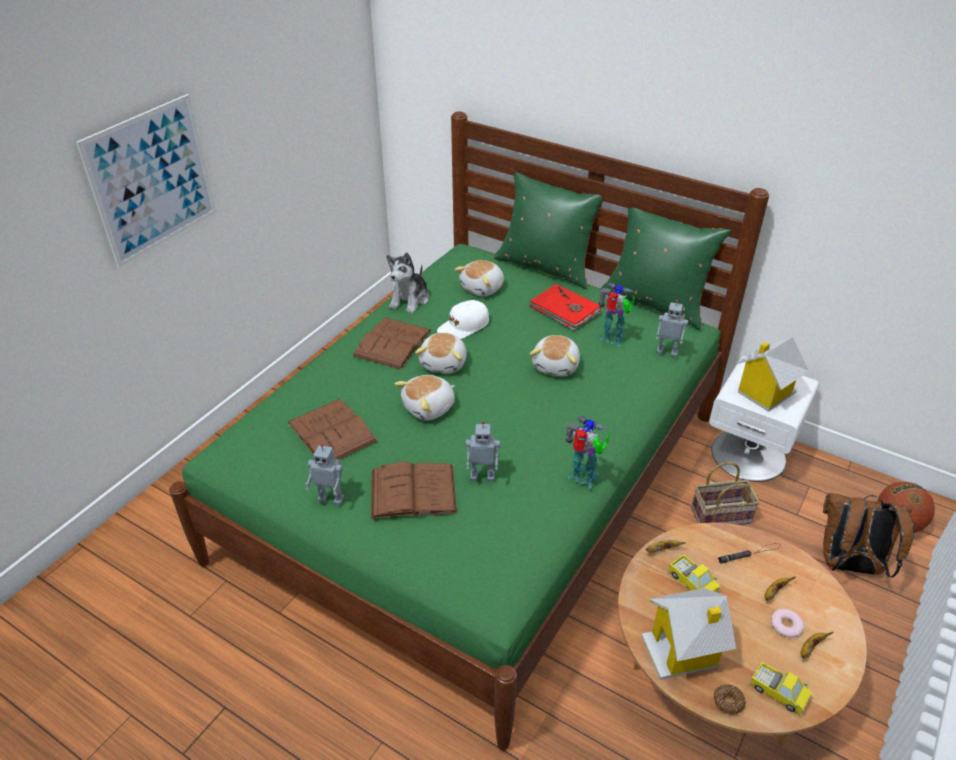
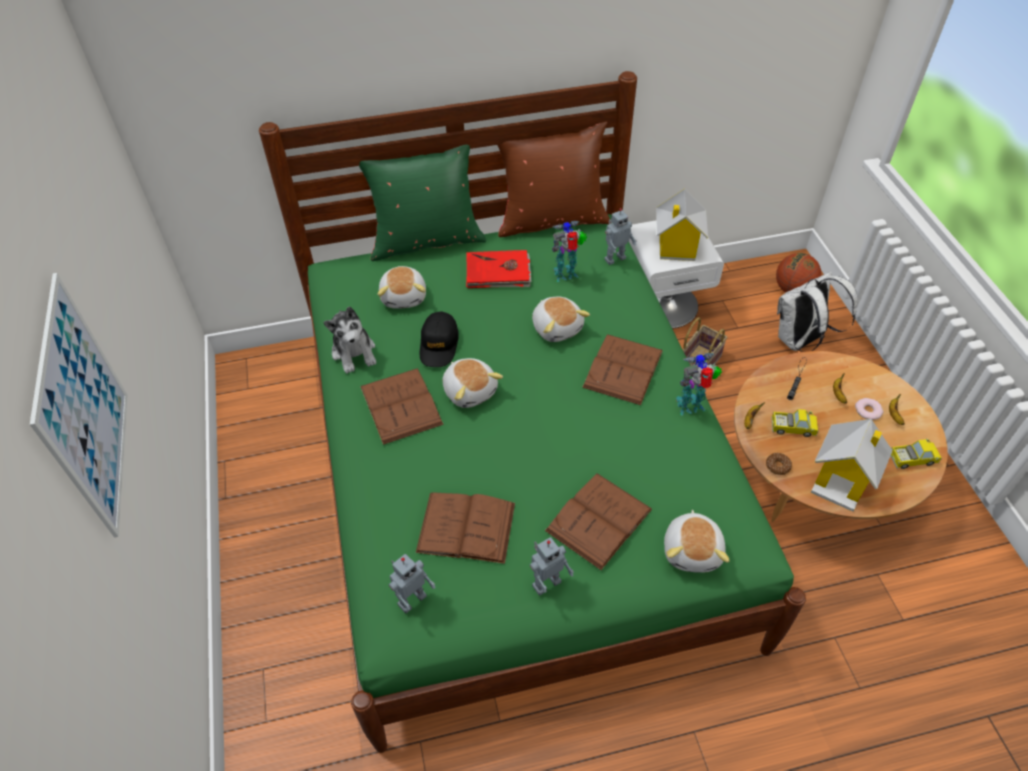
camera: 45 degrees left, 10 degrees up
(429, 408) = (513, 440): plush toy -> plush toy (693, 550)
(463, 326) = (439, 345): white cap -> black cap
(482, 476) = (628, 463): toy robot -> toy robot (411, 599)
(566, 420) = (623, 369): none -> brown book
(655, 303) = (551, 220): green pillow -> brown pillow
(728, 702) = (898, 490): donut -> donut (777, 466)
(848, 565) = (800, 341): brown backpack -> white backpack

